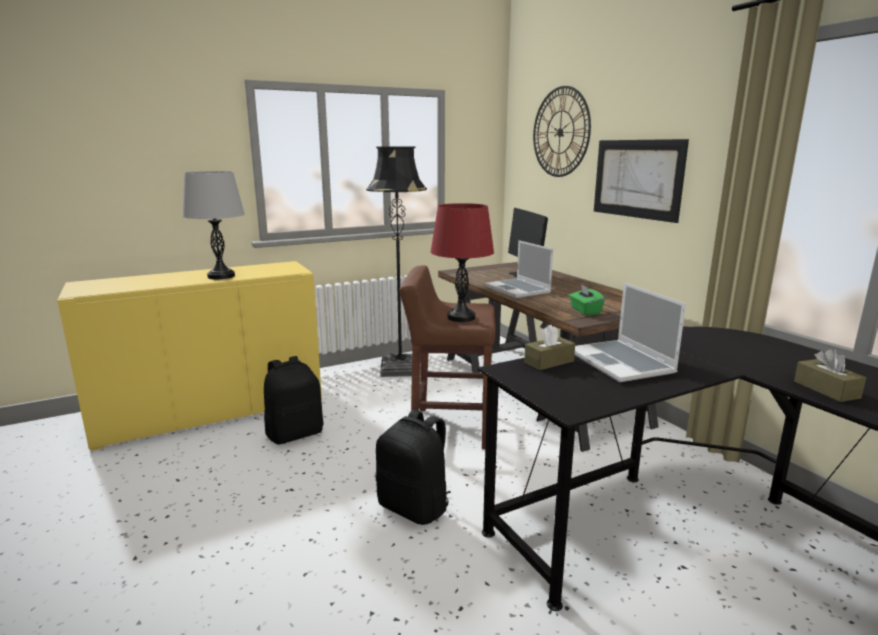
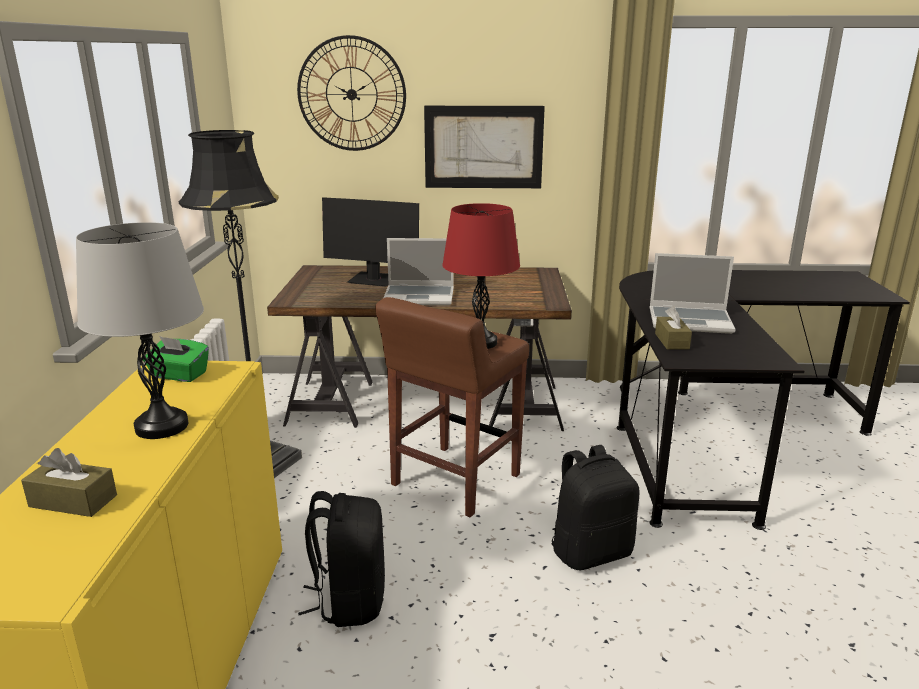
camera: 60 degrees left, 5 degrees up
(585, 311) = (527, 295): green tissue box -> green tissue box (179, 375)
(826, 389) = (772, 291): brown tissue box -> brown tissue box (73, 501)

